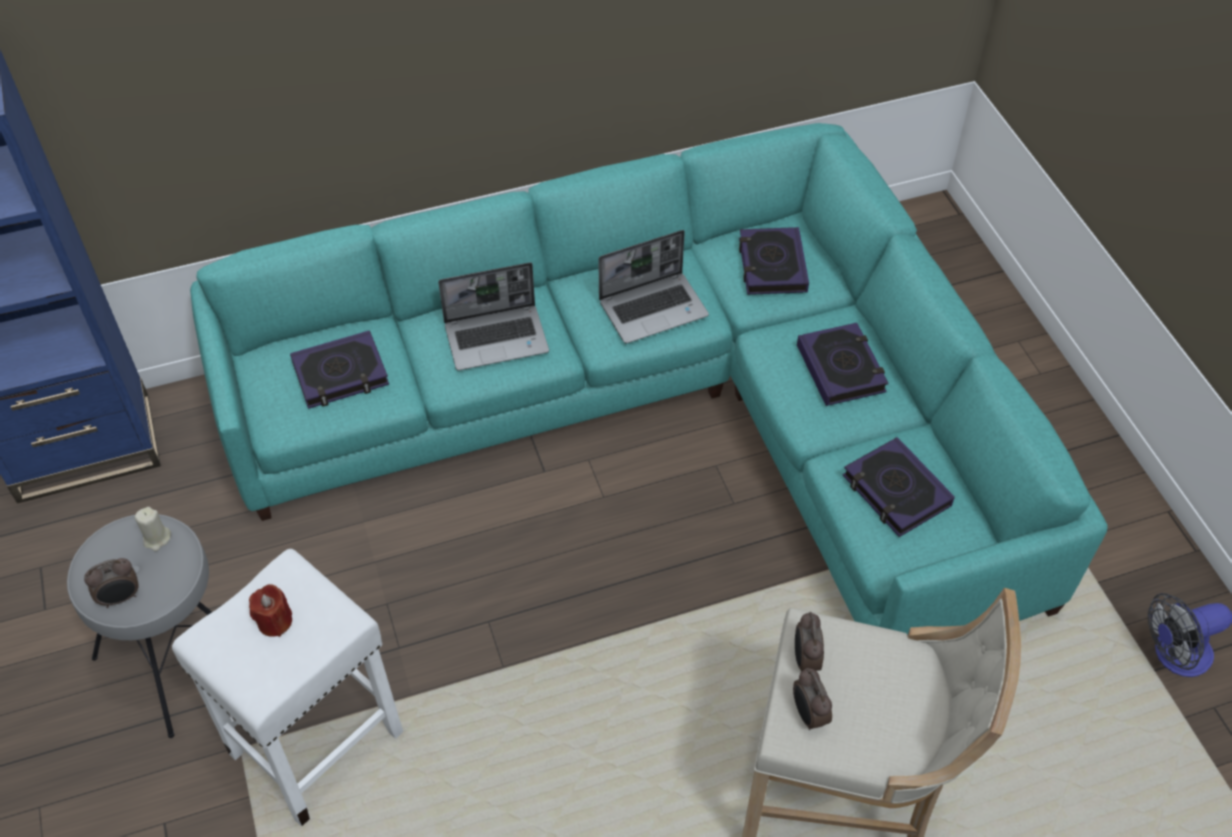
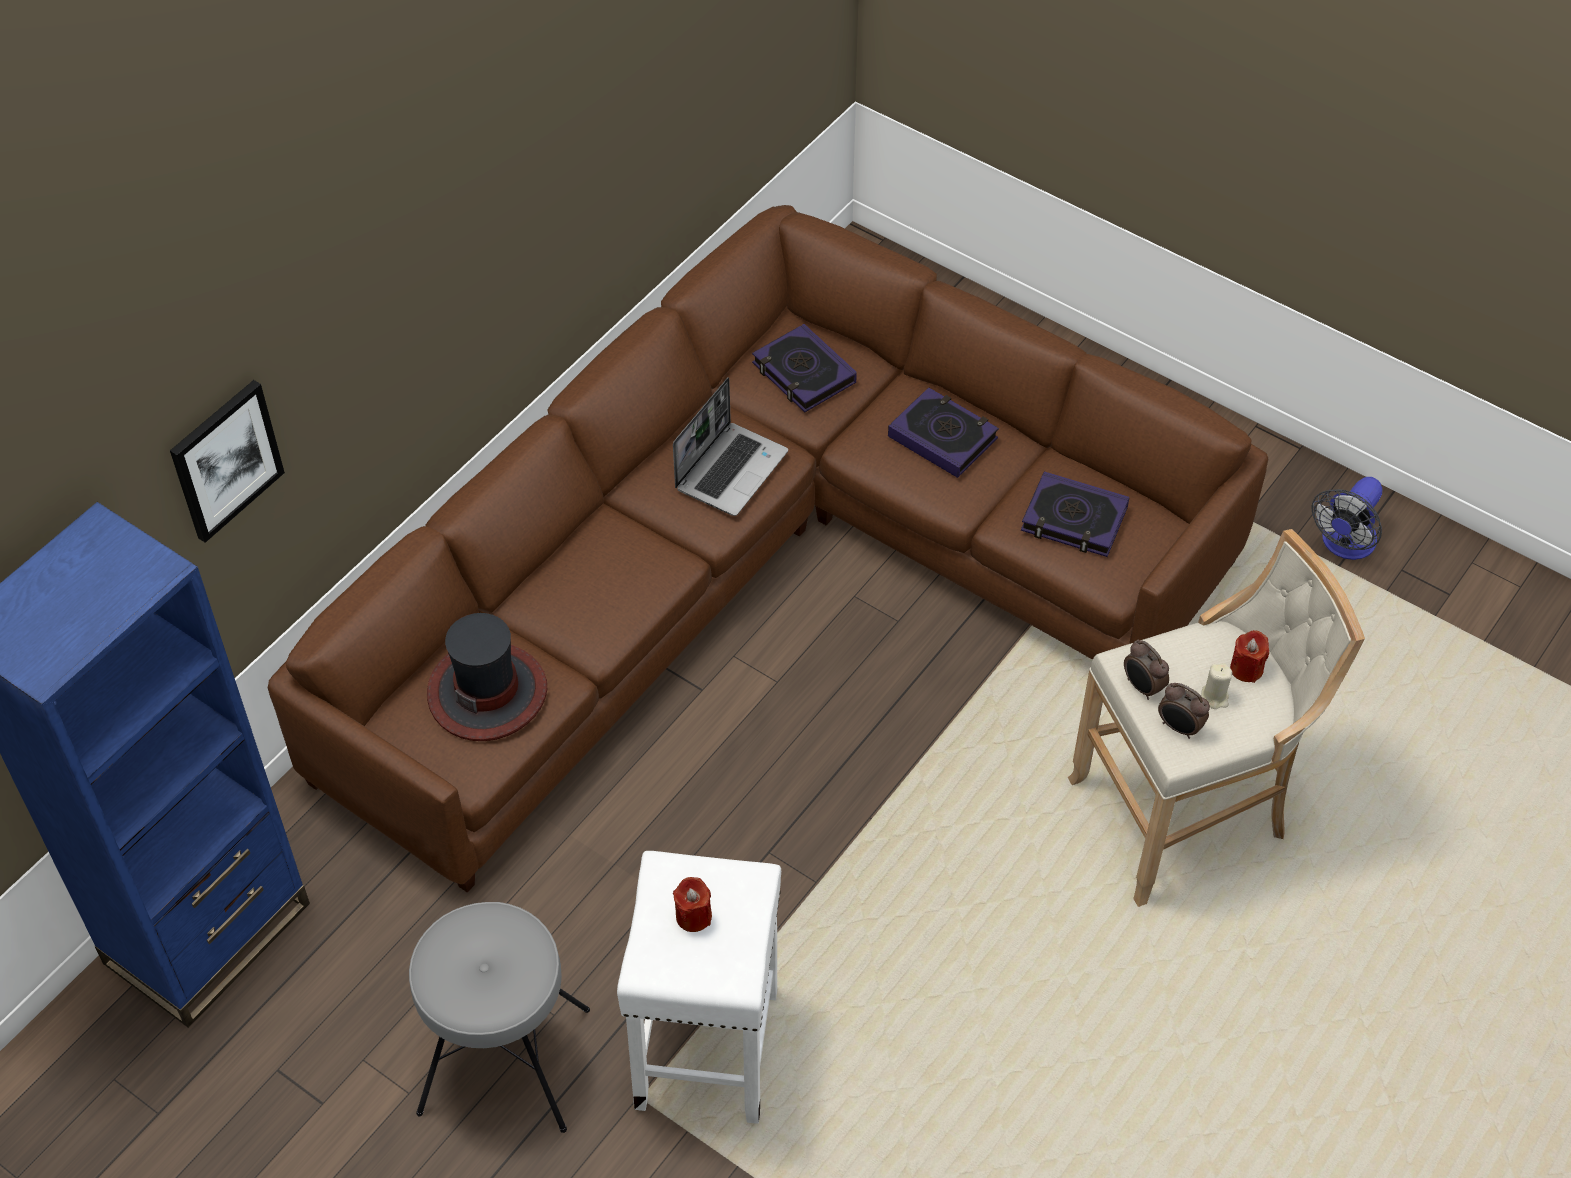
camera: 35 degrees left, 0 degrees up
(121, 598) = (500, 997): alarm clock -> none
(157, 539) = (481, 928): beige candle -> beige candle (1215, 697)
(162, 72) = (225, 459): none -> picture
(341, 375) = (488, 692): book -> hat
(497, 338) = (608, 575): laptop -> none
(665, 410) = (766, 571): turquoise sofa -> brown sofa
(915, 700) = (1246, 669): none -> red candle

